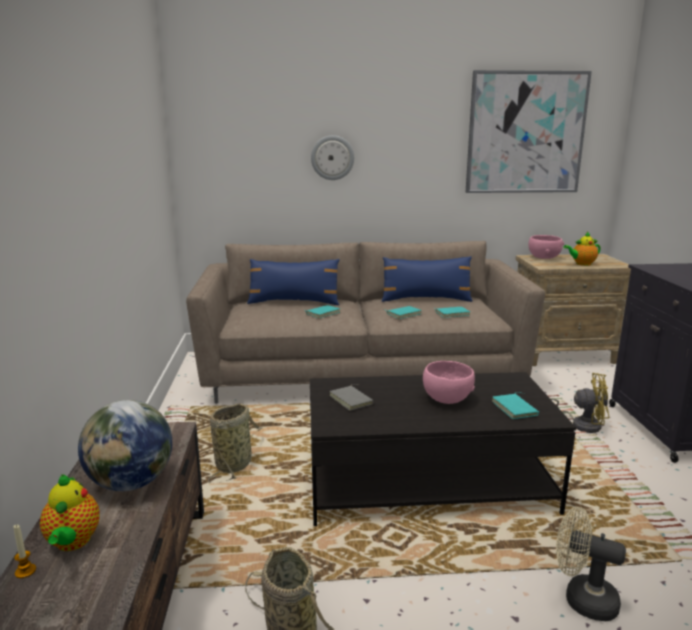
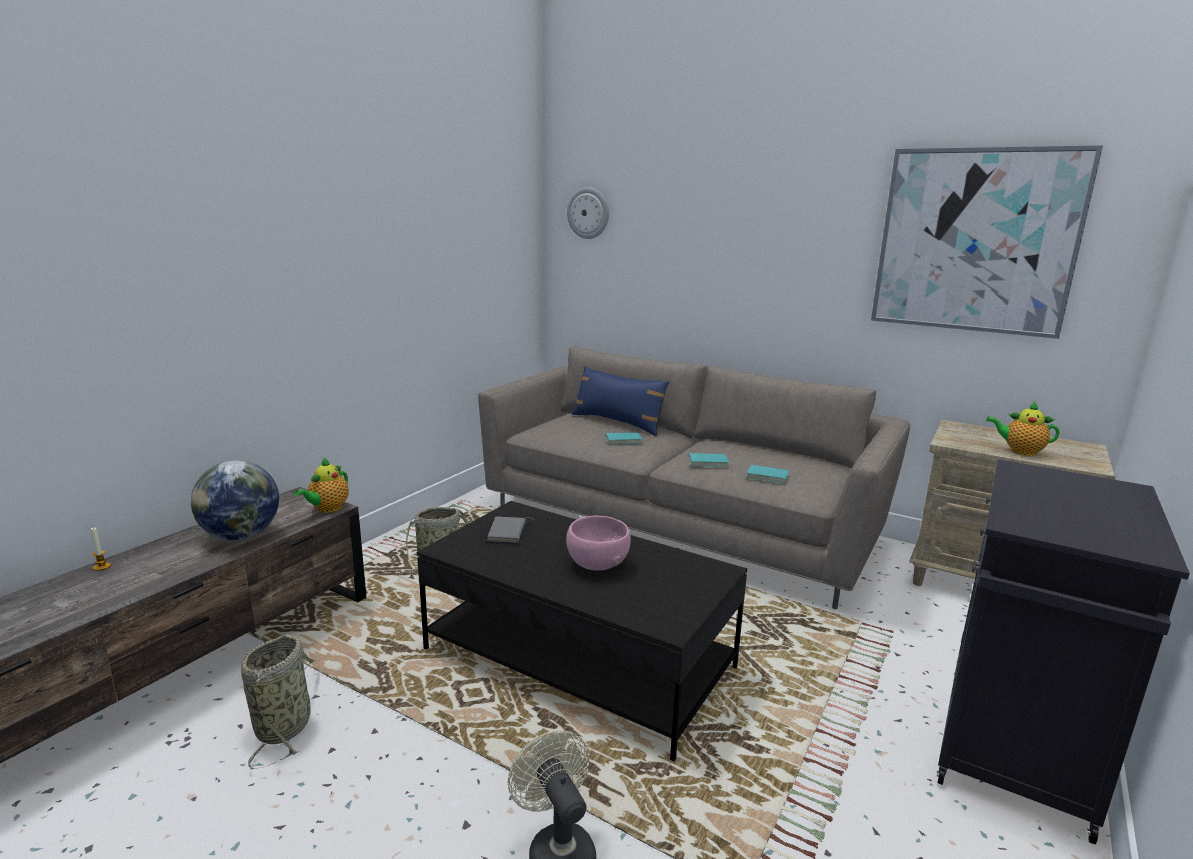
camera: 35 degrees right, 0 degrees up
(72, 543) = (148, 561): teapot -> teapot (327, 509)
(332, 157) = (702, 259): wall clock -> wall clock (588, 213)
(426, 299) = (768, 453): blue pillow -> none
(516, 408) = (651, 601): turquoise book -> none
(543, 258) = (976, 431): pink bowl -> none
(581, 424) = (870, 677): yellow fan -> none

